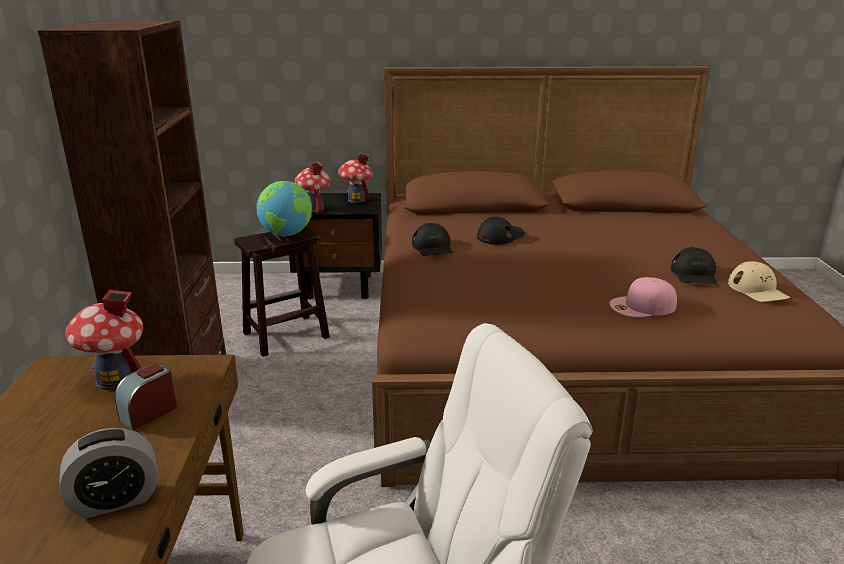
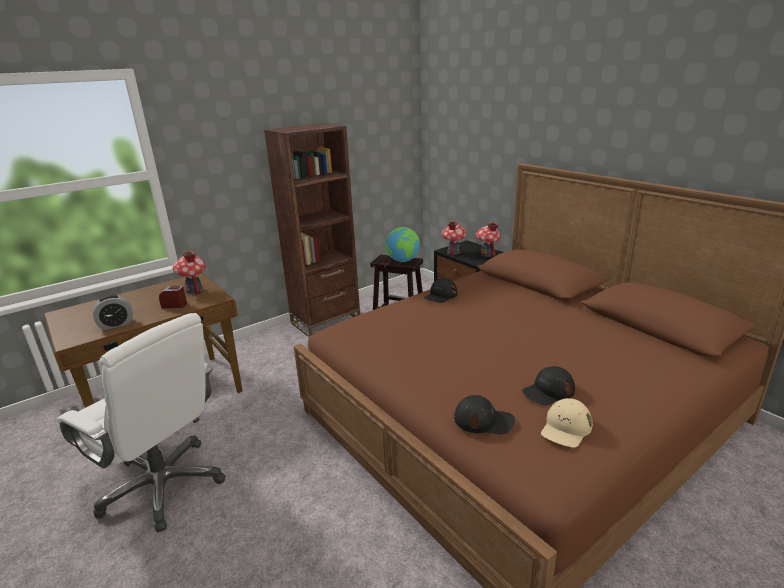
camera: 55 degrees right, 0 degrees up
(115, 500) = (116, 324): alarm clock -> alarm clock turned 60 degrees counterclockwise
(500, 236) = (493, 306): black cap -> black cap (484, 420)
(642, 306) = (455, 385): pink cap -> none

